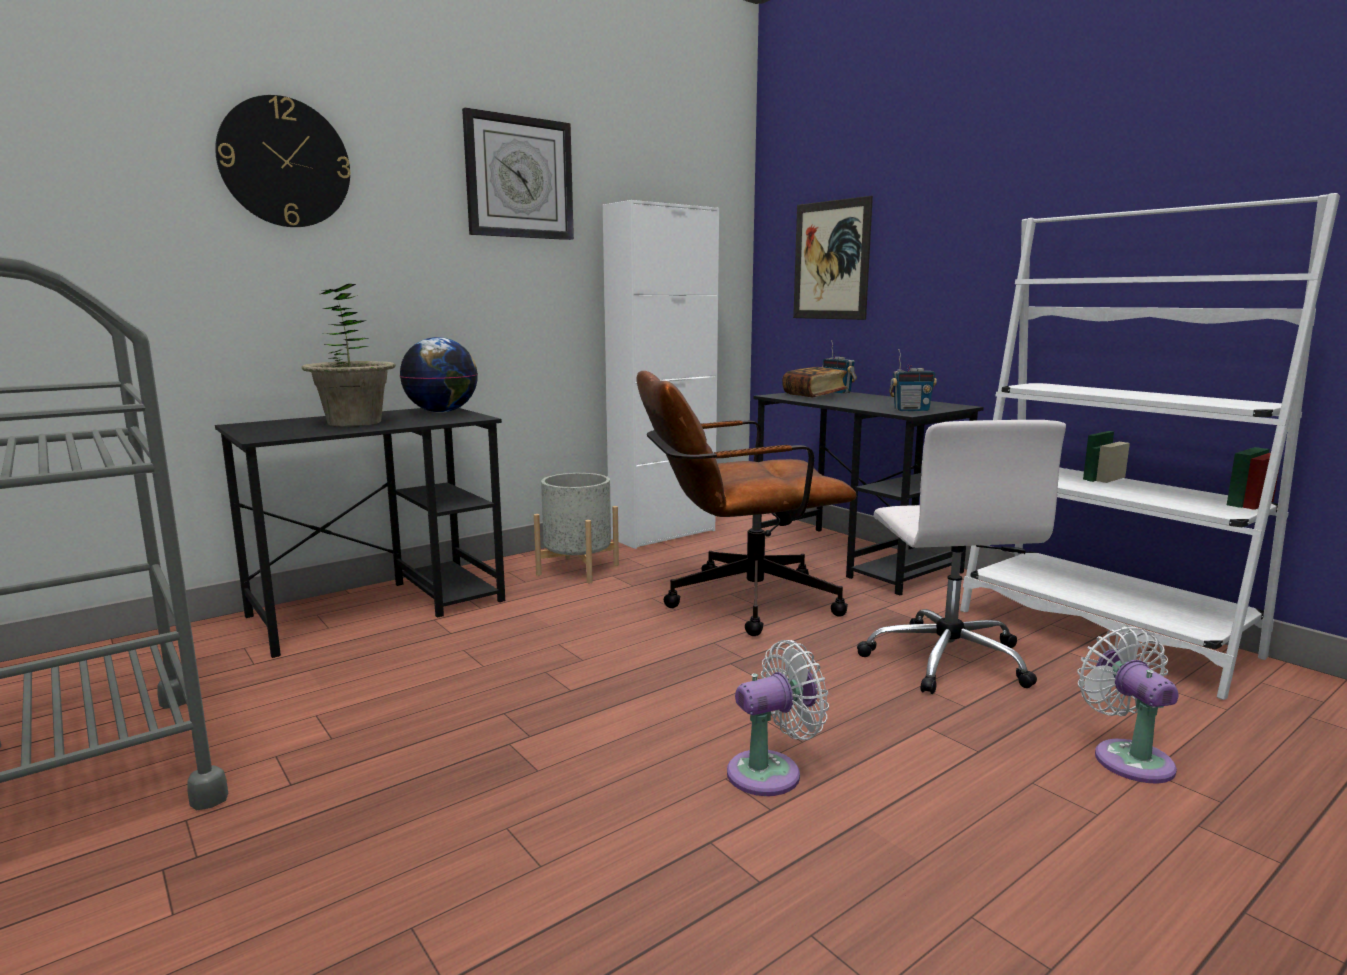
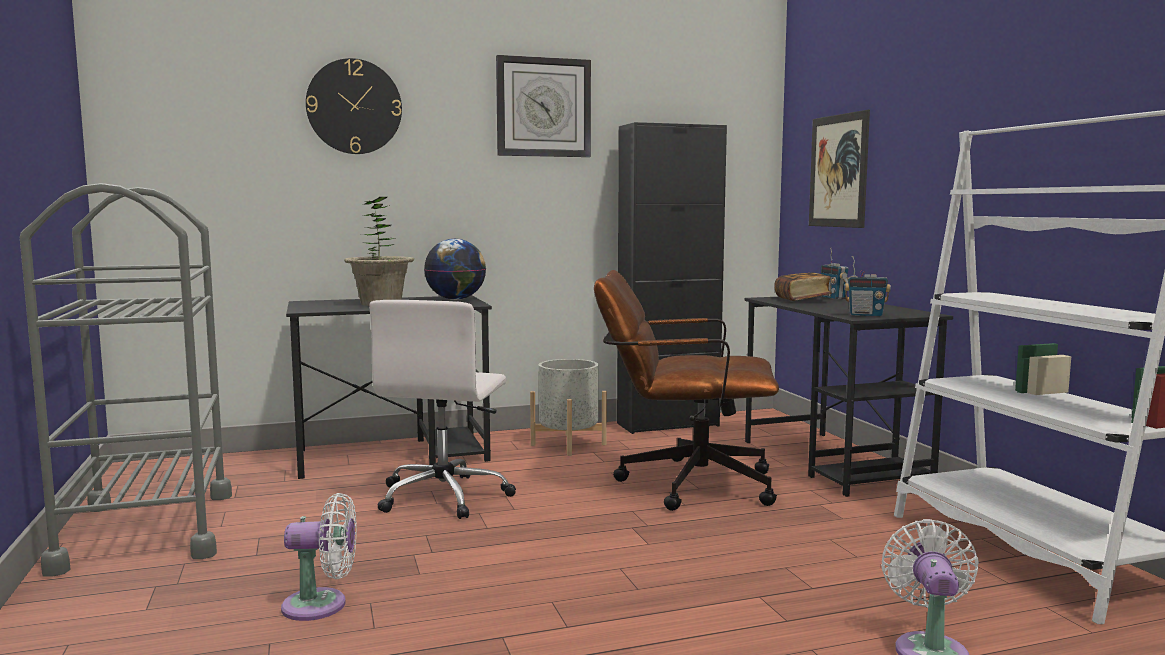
camera: 20 degrees right, 5 degrees down
(662, 534) = (667, 424): white cabinet -> black cabinet
(771, 772) = (591, 604): white fan -> white fan (321, 605)
(946, 659) = (835, 551): white office chair -> white office chair (445, 496)

